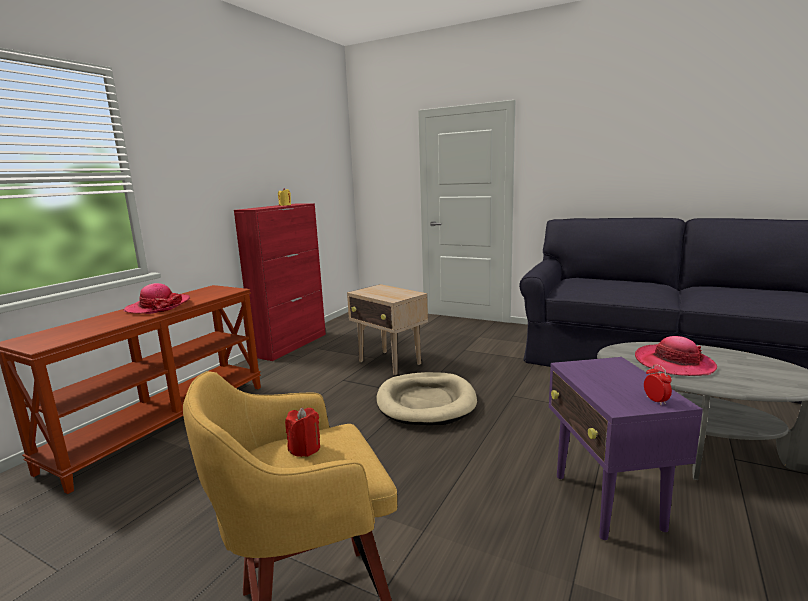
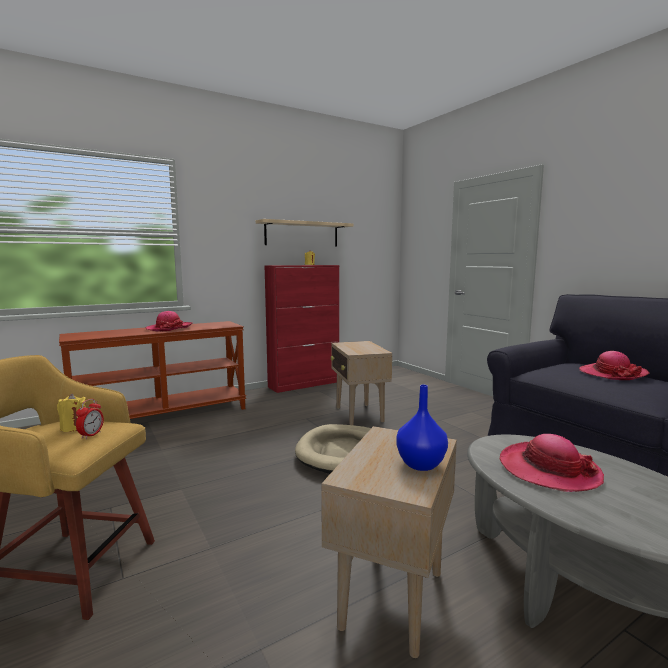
camera: 30 degrees right, 5 degrees down
(266, 168) = (302, 234): none -> beige shelf
(305, 448) = (74, 427): red candle -> yellow candle
(607, 503) = (391, 600): purple side table -> beige side table
(614, 282) = (612, 374): none -> hat
(639, 382) = (419, 464): none -> blue vase
(655, 400) = (396, 484): alarm clock -> alarm clock (91, 435)

